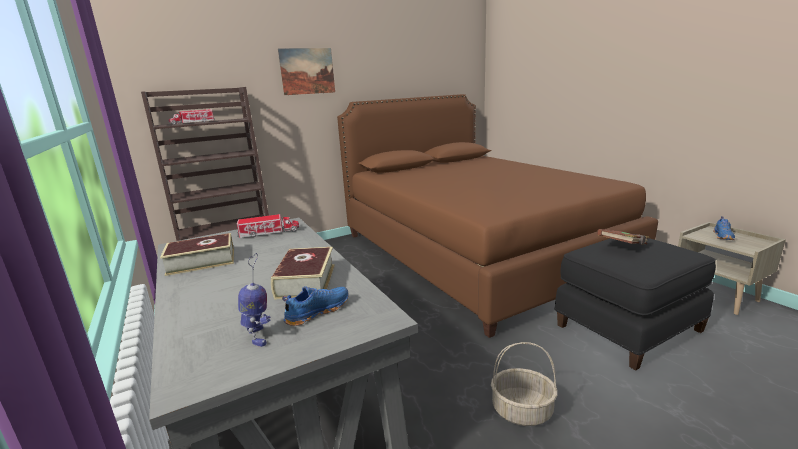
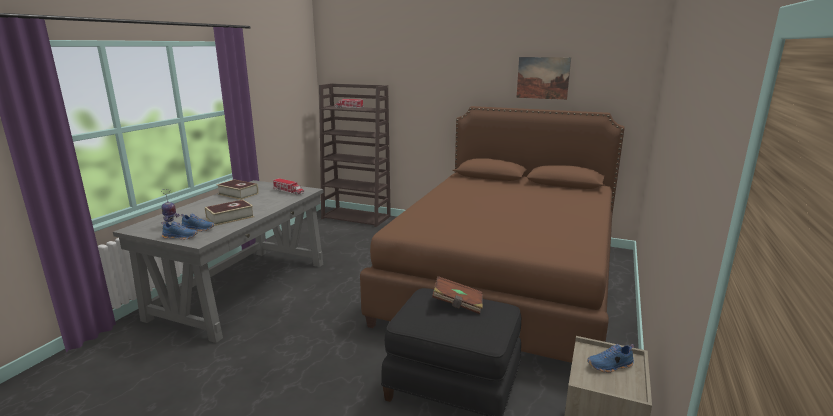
camera: 50 degrees right, 0 degrees up
(307, 71) = (440, 75): picture -> picture (543, 78)
(333, 332) = (181, 237): none -> blue shoe
(521, 411) = (293, 361): basket -> none

